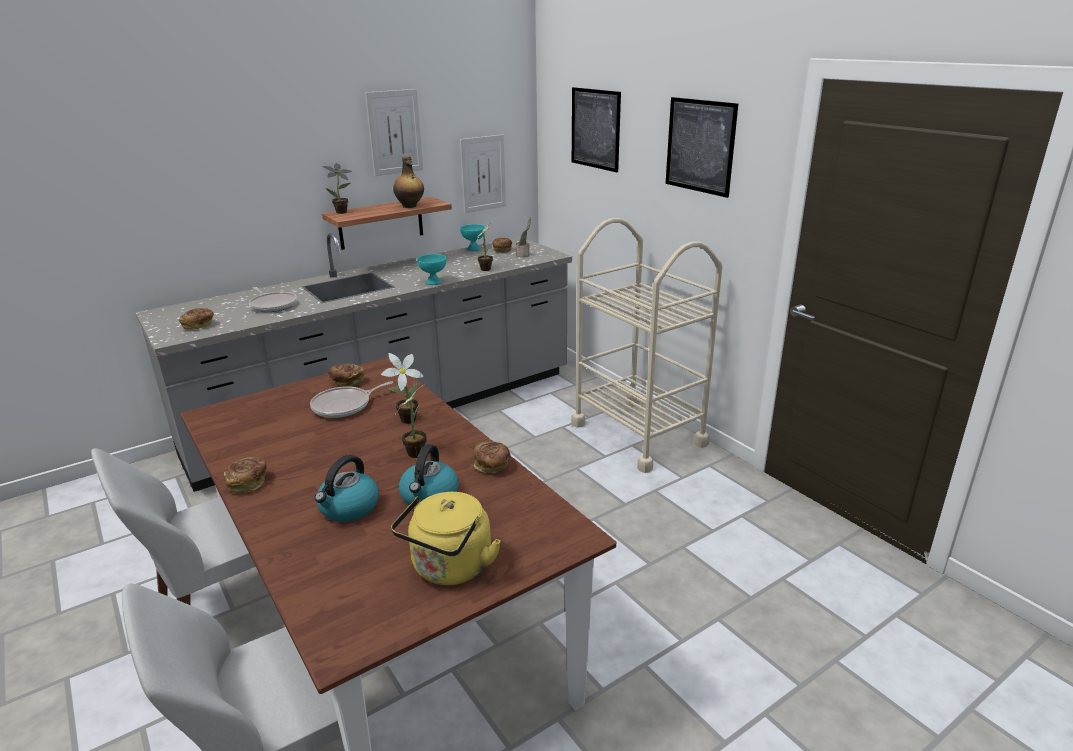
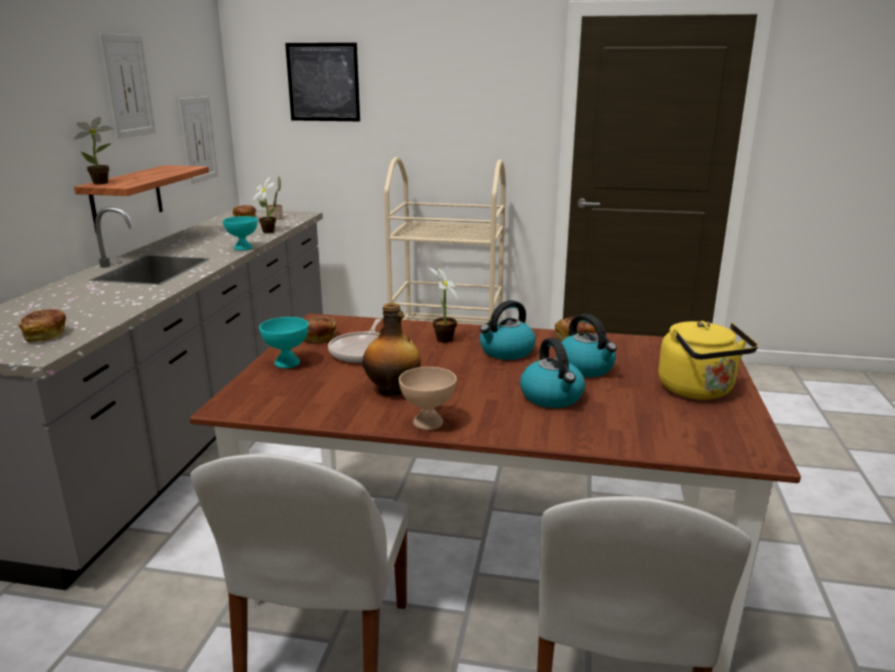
camera: 45 degrees left, 5 degrees down
(248, 483) = (427, 422): bread -> beige bowl
(273, 305) = (99, 299): frying pan -> none
(410, 206) = (169, 171): bottle -> bottle (392, 390)
(417, 452) = (506, 352): potted plant -> kettle
(473, 249) = (212, 223): turquoise bowl -> turquoise bowl (288, 363)
(700, 146) = (462, 83): picture -> none

